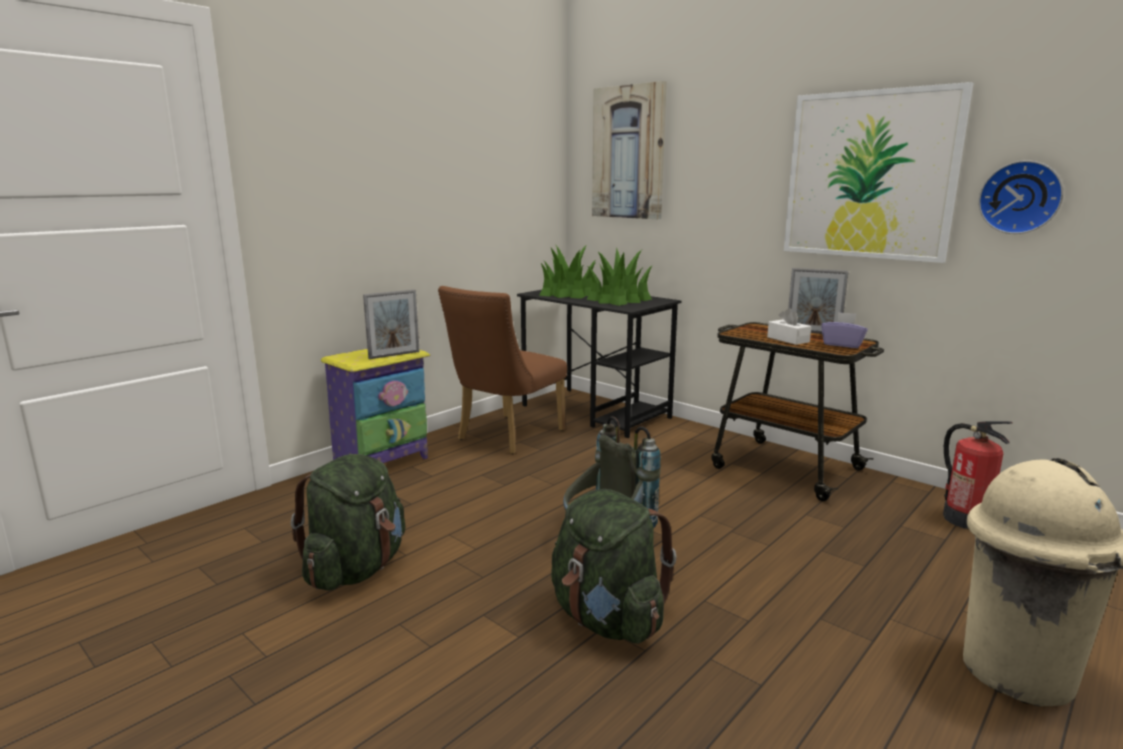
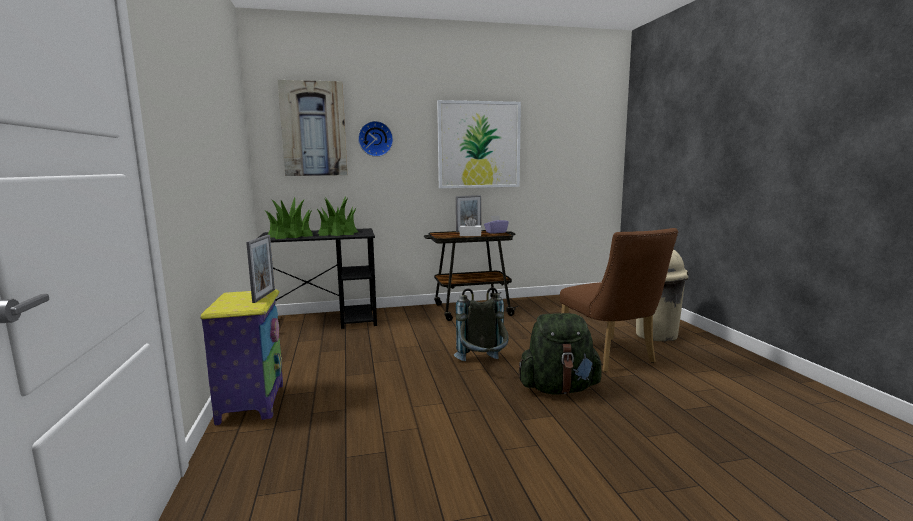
camera: 55 degrees left, 5 degrees down
(356, 569) = (412, 451): green backpack -> none
(505, 437) = (303, 353): brown chair -> brown chair (611, 357)
(965, 519) = (556, 303): fire extinguisher -> none
(1020, 197) = (543, 154): wall clock -> wall clock (375, 139)

